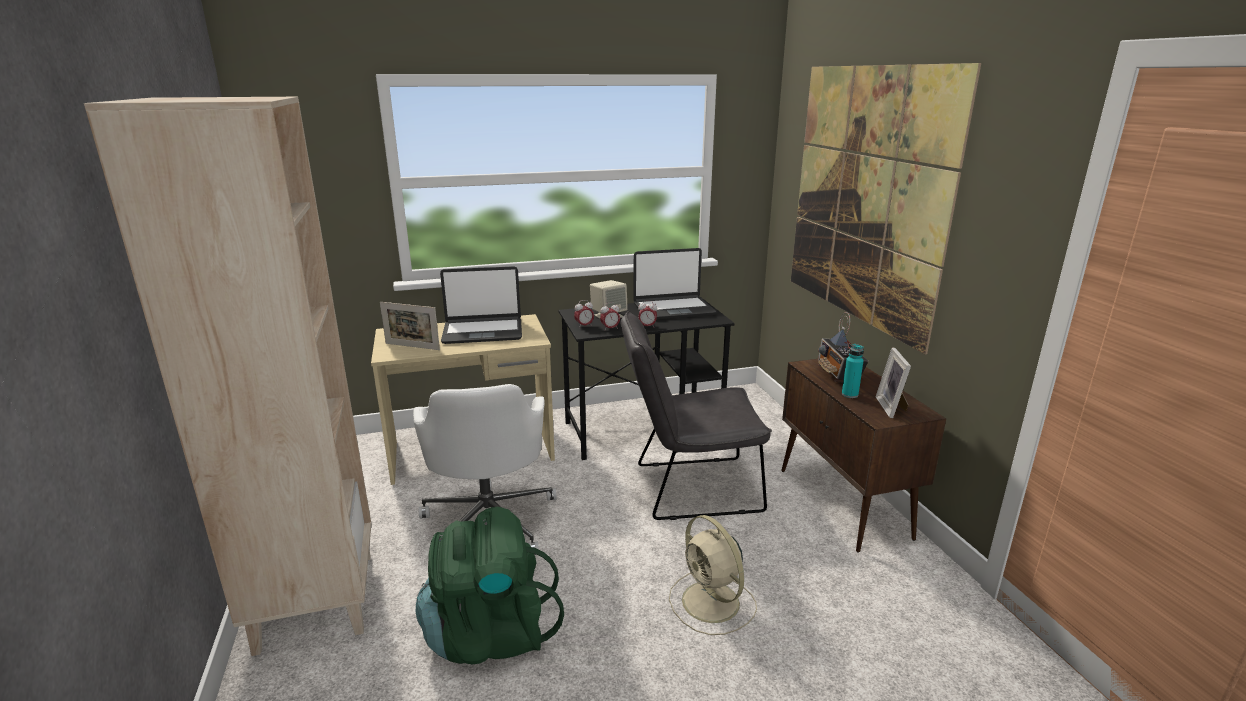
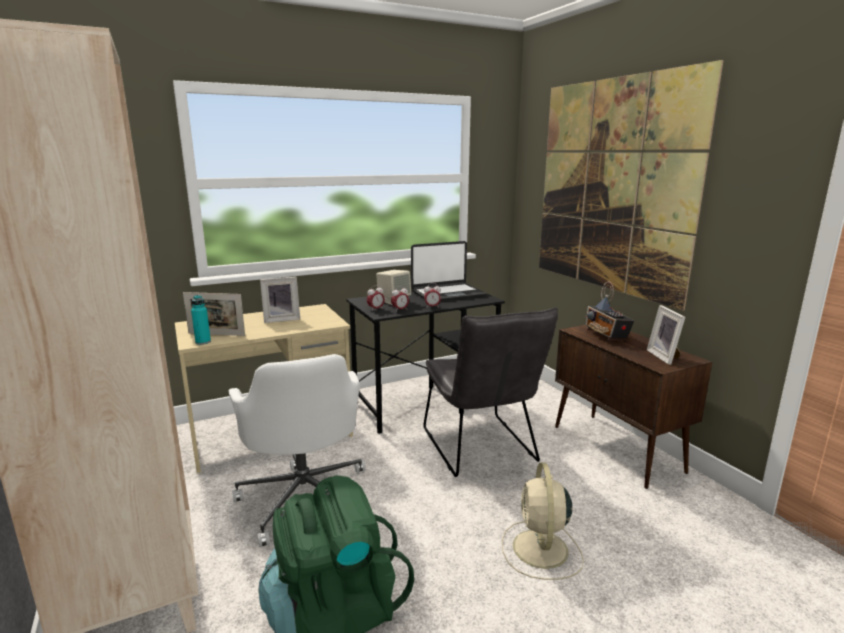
camera: 10 degrees left, 5 degrees down
(483, 332) = (281, 319): laptop -> picture frame
(688, 488) = (481, 449): grey chair -> grey chair turned 90 degrees counterclockwise
(712, 603) = (540, 550): beige fan -> beige fan turned 45 degrees clockwise
(849, 394) = (624, 349): turquoise bottle -> turquoise bottle (203, 342)

